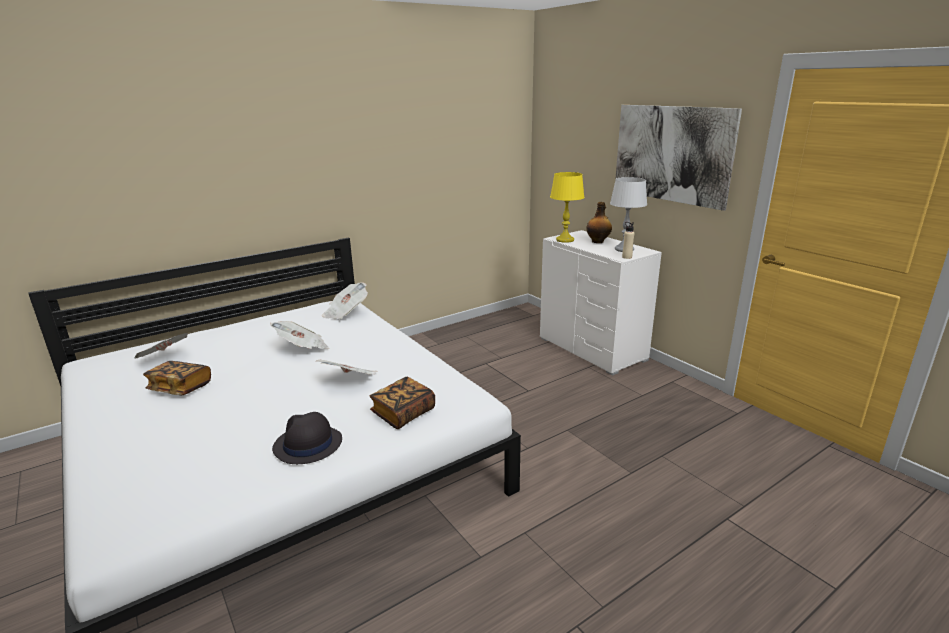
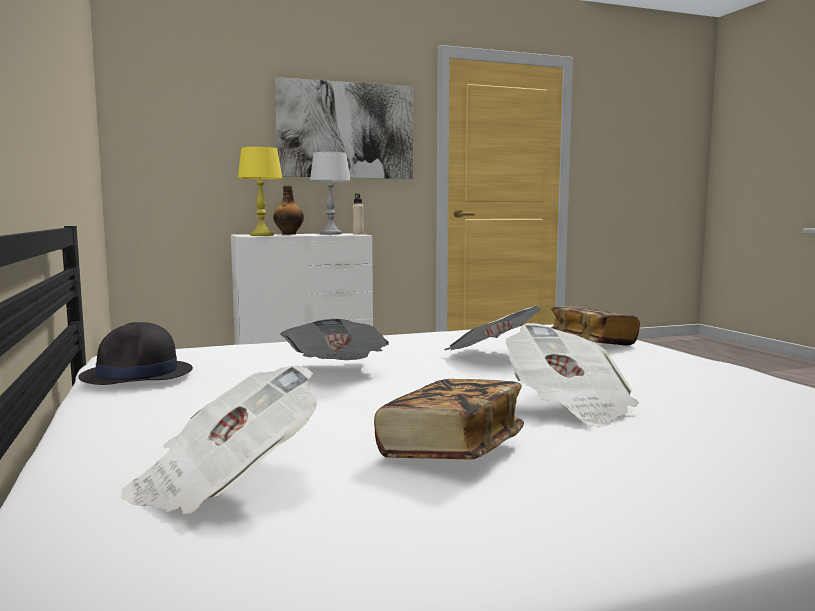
camera: 75 degrees left, 15 degrees down
(307, 445) = (681, 371): black hat -> black hat (138, 375)
(346, 313) = (203, 350): newspaper -> newspaper (569, 407)

